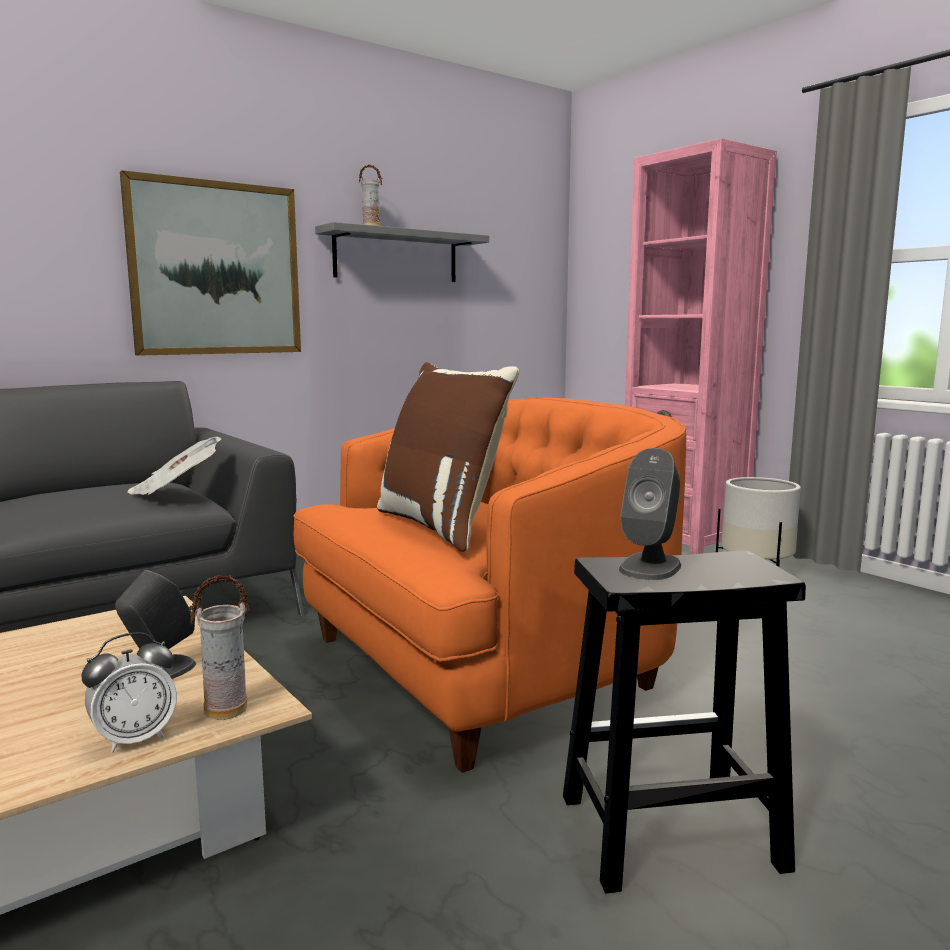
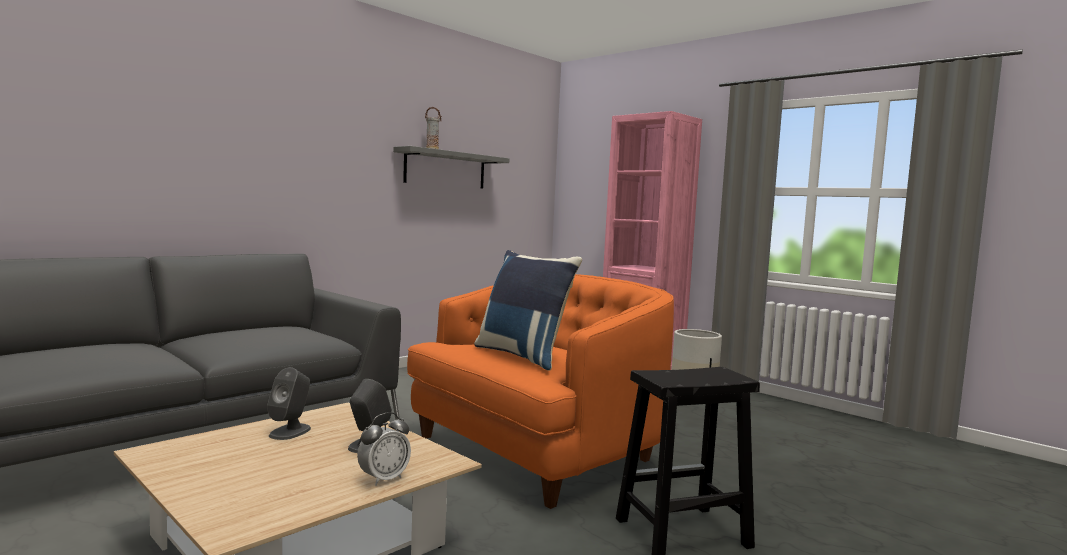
camera: 10 degrees left, 5 degrees down
(176, 490) = (318, 331): newspaper -> none
(216, 269) = (326, 174): picture -> none
(226, 711) = (428, 464): vase -> none
(443, 526) = (524, 356): brown pillow -> blue pillow
(650, 567) = (675, 374): grey speaker -> grey speaker (290, 431)

